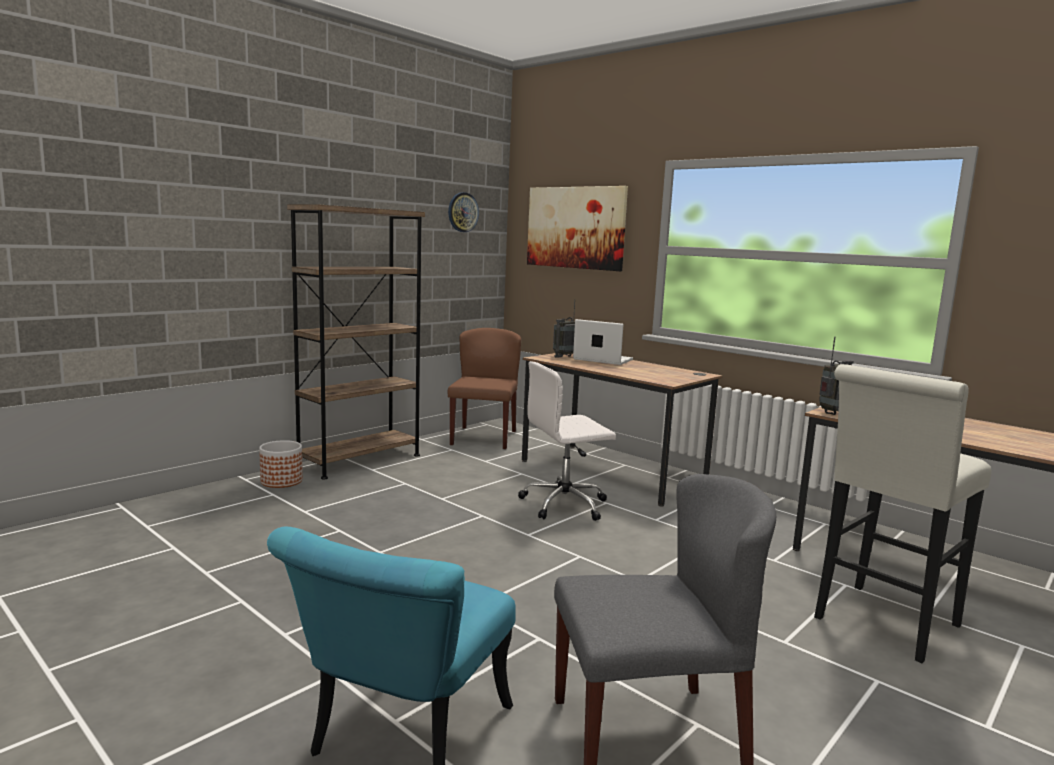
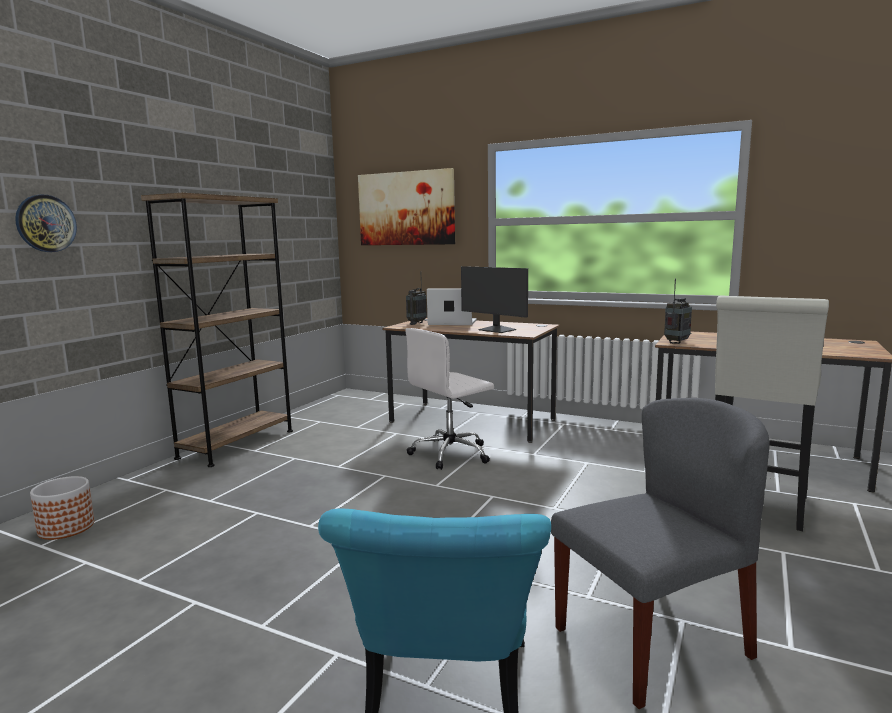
camera: 15 degrees left, 0 degrees up
(282, 481) = (168, 475): planter -> planter (67, 528)
(462, 212) = (299, 200): wall clock -> wall clock (46, 223)
(483, 437) = (342, 407): brown chair -> none
(641, 373) = (496, 330): none -> monitor

